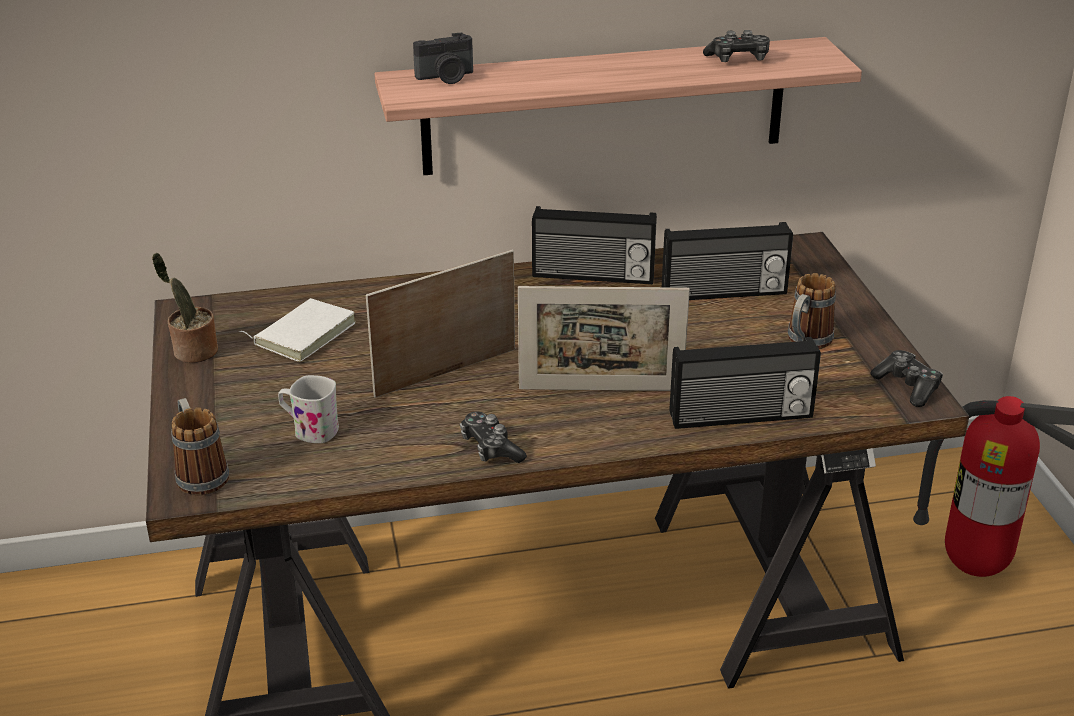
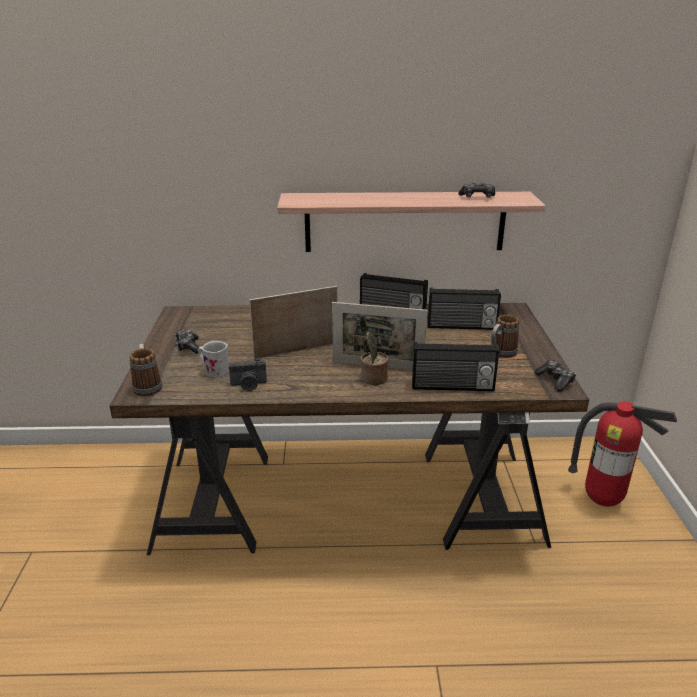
camera: 10 degrees right, 5 degrees down
(192, 352) = (171, 330): potted plant -> potted plant (372, 379)
(303, 333) = (230, 326): white book -> none
(446, 77) = (316, 196): camera -> camera (248, 385)
(491, 448) = (306, 388): game controller -> game controller (188, 347)

